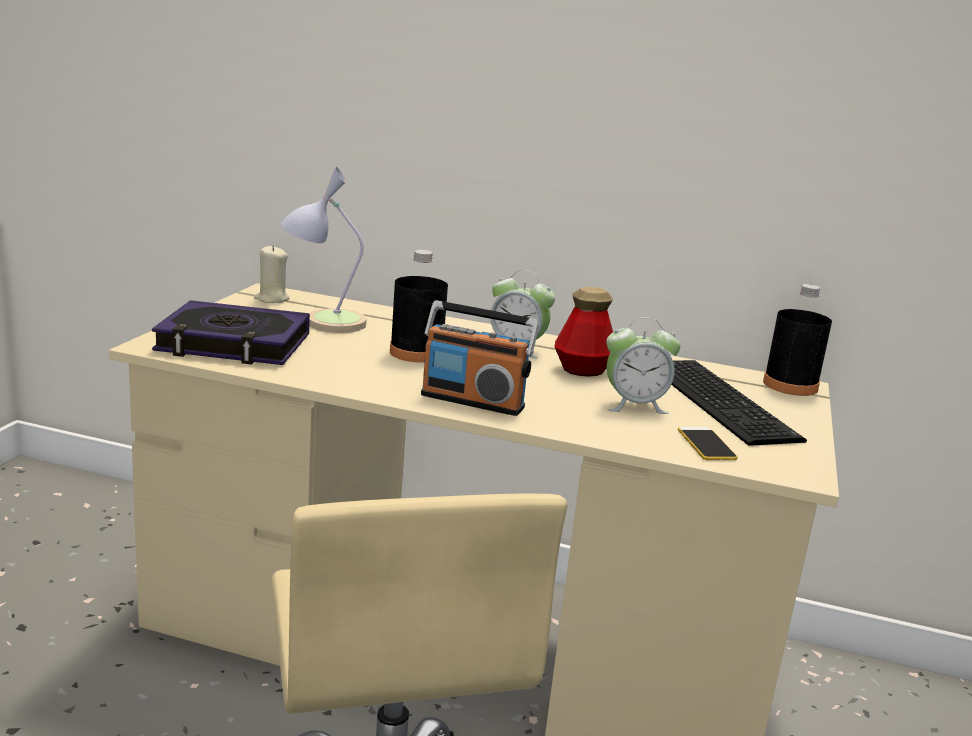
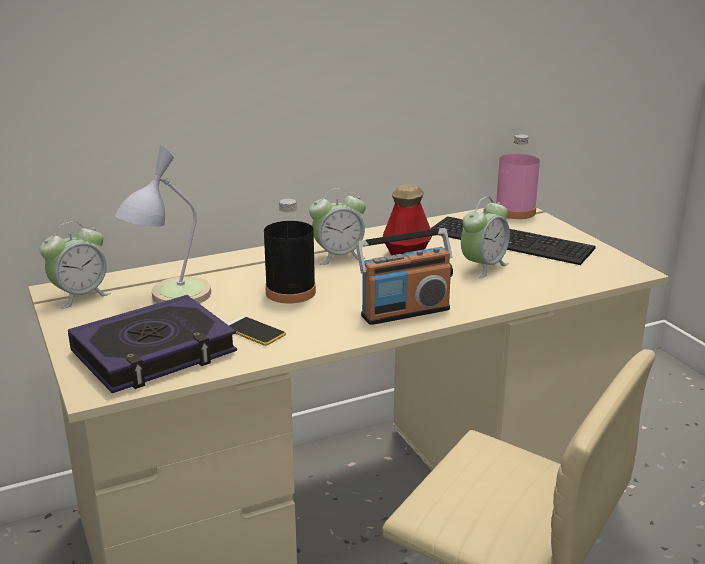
camera: 40 degrees left, 5 degrees up
(271, 299) = (80, 296): beige candle -> alarm clock
(706, 444) = (565, 275): phone -> phone (253, 331)
(790, 385) = (515, 212): black bottle -> pink bottle

